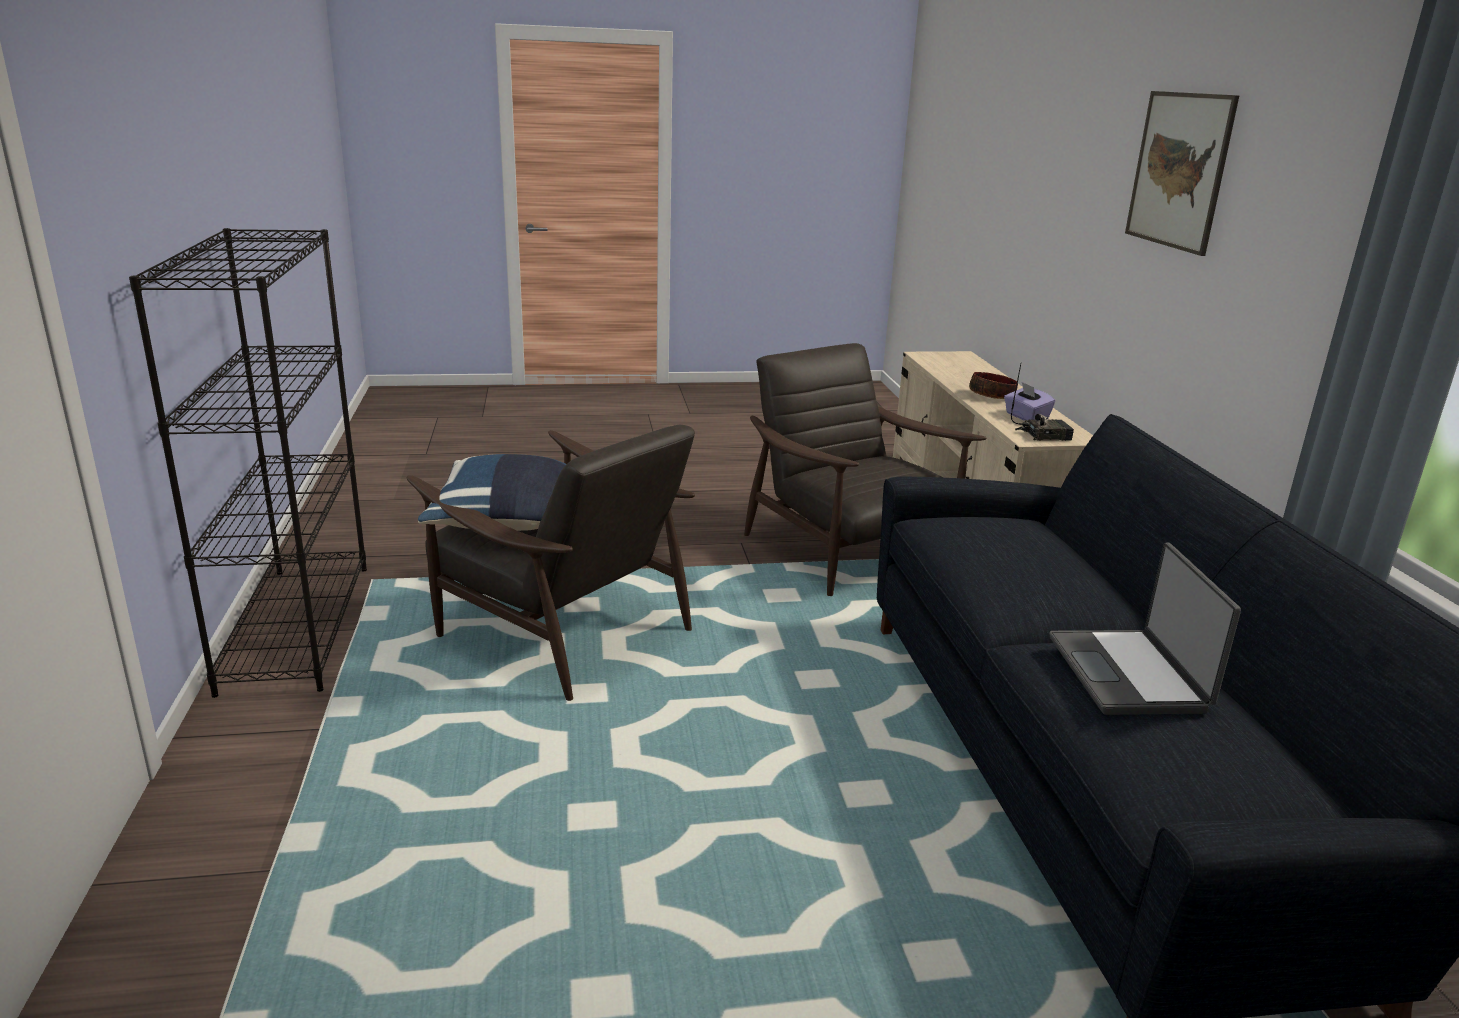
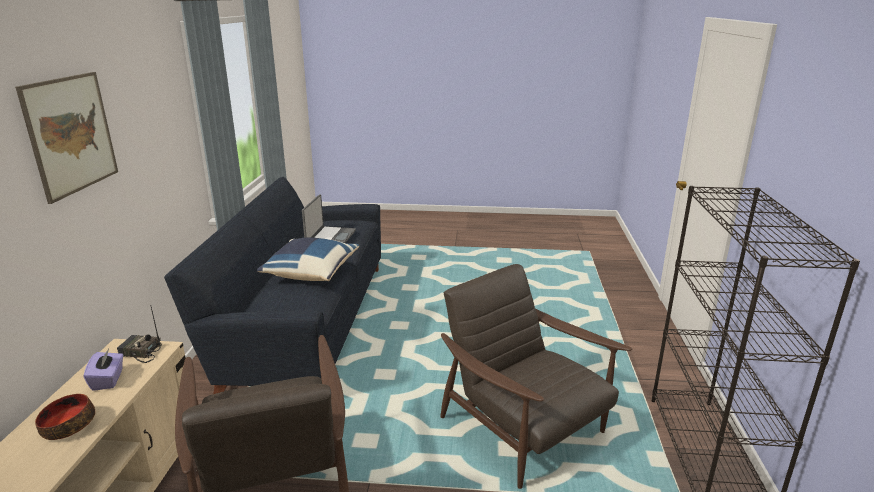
camera: 165 degrees left, 0 degrees up
(510, 522) = (561, 376): blue pillow -> blue pillow (311, 273)

